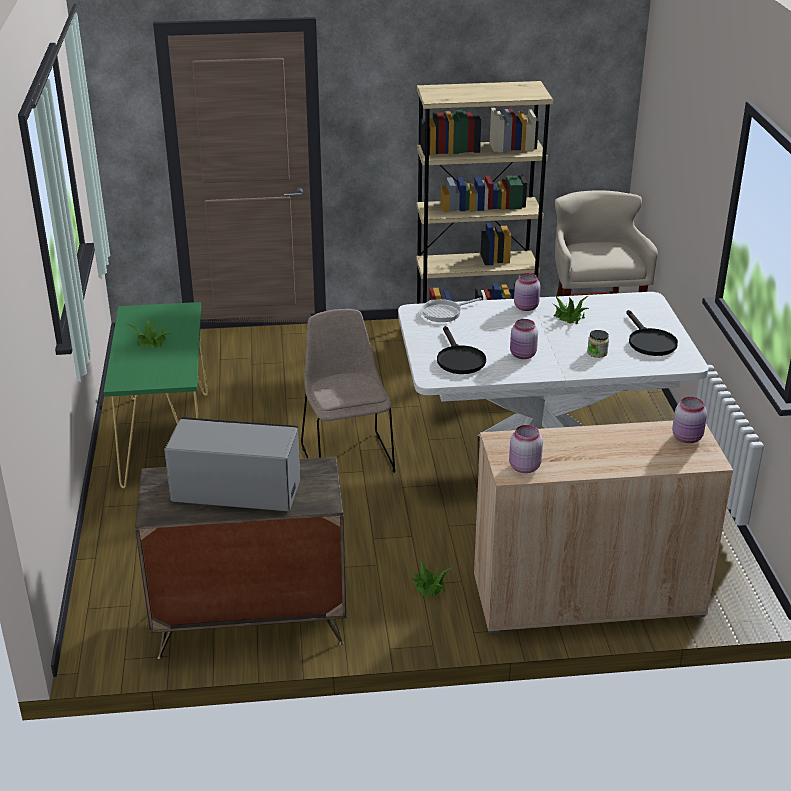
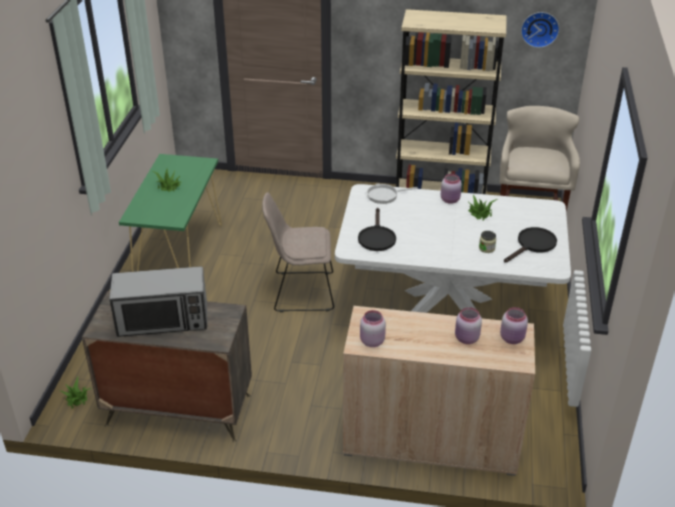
camera: 15 degrees right, 5 degrees up
(236, 490) = (163, 320): microwave -> microwave turned 150 degrees clockwise
(347, 456) = (300, 291): beige chair -> beige chair turned 90 degrees counterclockwise
(429, 587) = (316, 408): potted plant -> potted plant (76, 398)
(523, 355) = (427, 241): pink jar -> pink jar (466, 339)
(580, 94) = (540, 28): none -> wall clock
(649, 342) = (533, 245): black frying pan -> black frying pan turned 135 degrees counterclockwise

